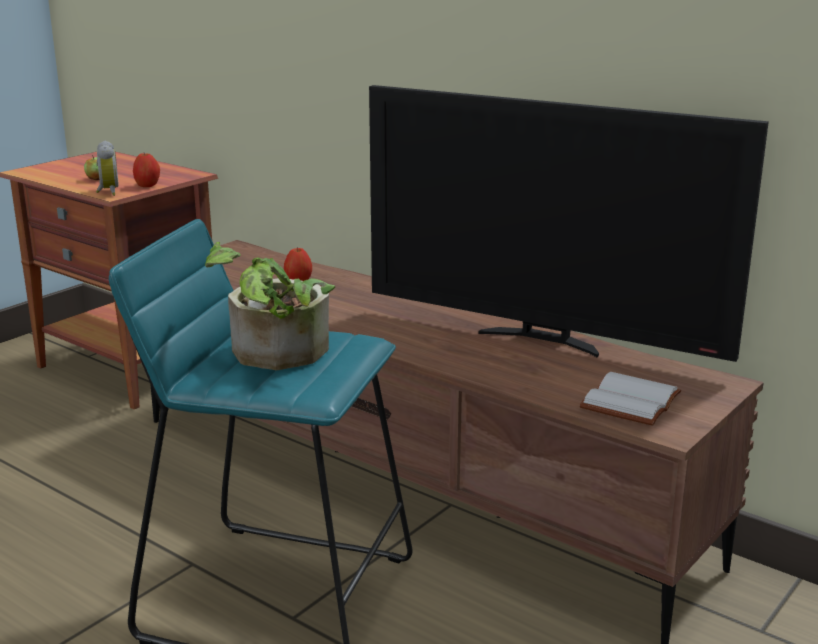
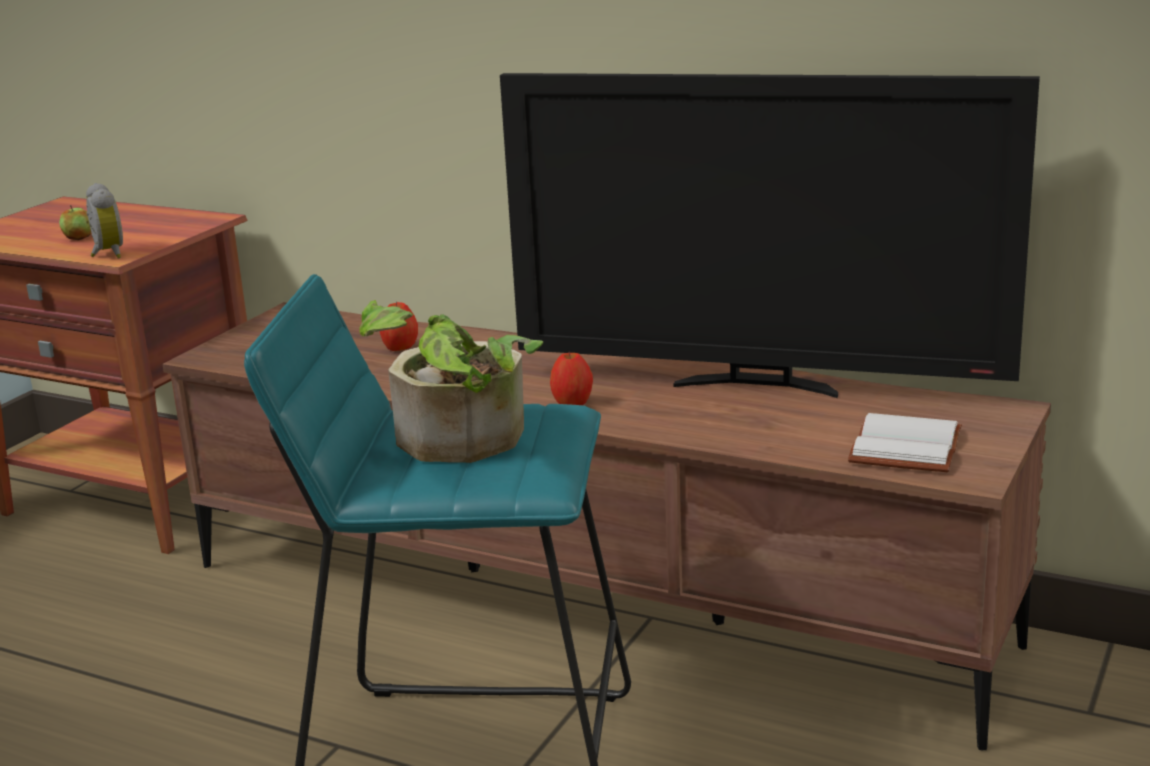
camera: 10 degrees left, 0 degrees up
(147, 185) = (158, 240): apple -> apple (572, 403)

